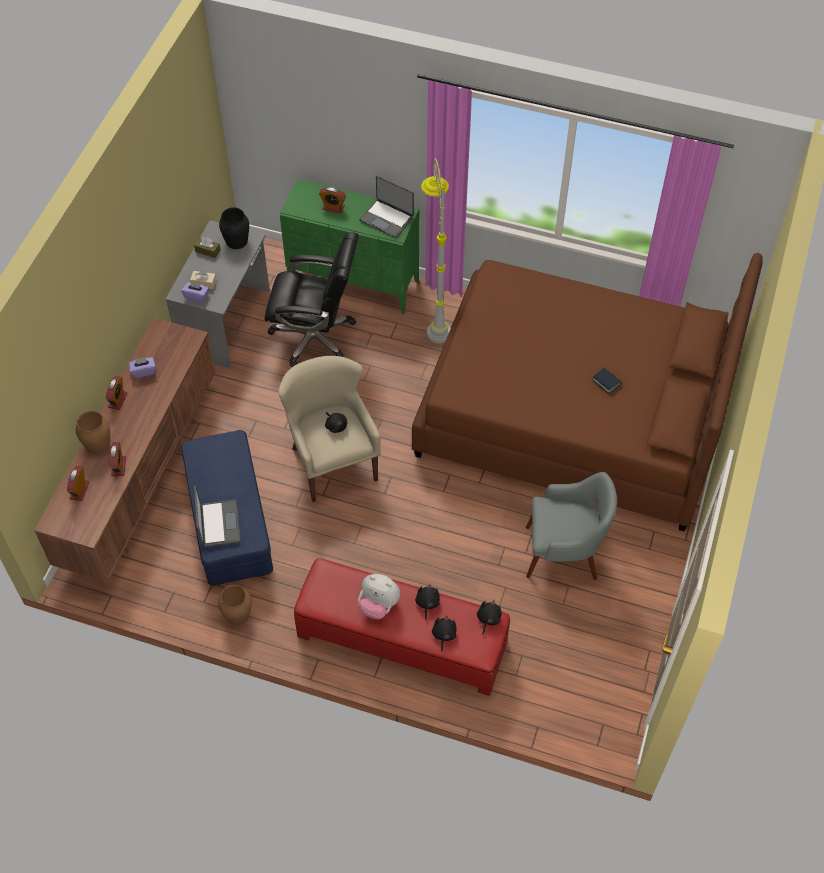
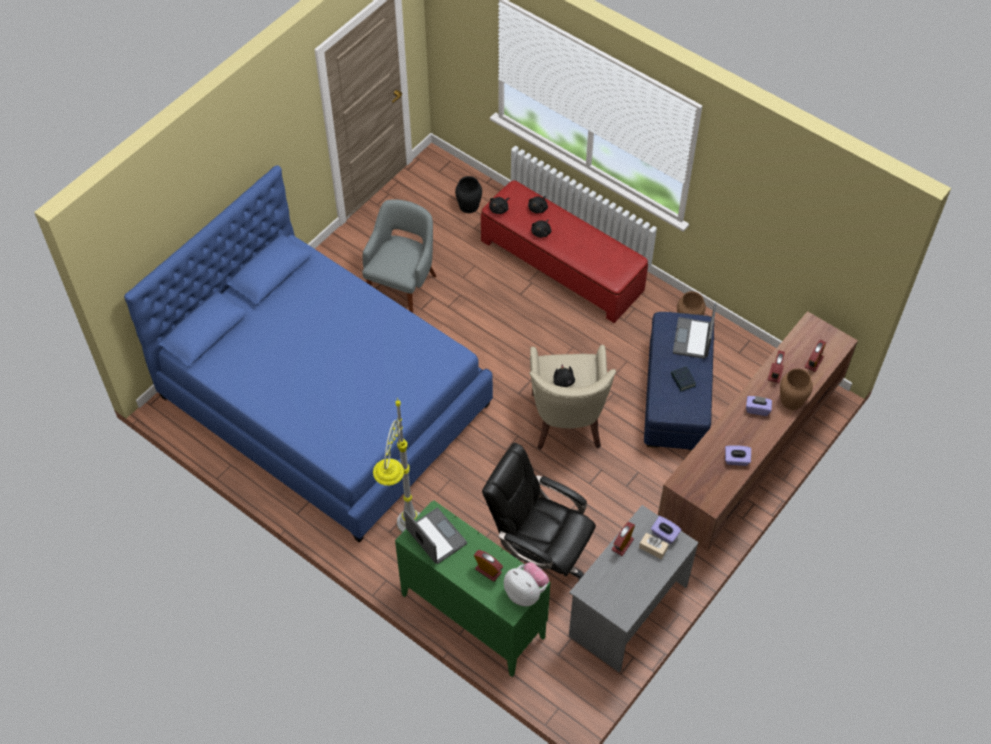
camera: 160 degrees left, 0 degrees up
(117, 400) = (767, 437): alarm clock -> alarm clock (622, 544)
(131, 424) = (757, 409): none -> purple tissue box
(207, 251) = (639, 589): brown tissue box -> none
(236, 241) = (604, 592): black vase -> black vase (469, 205)
(378, 605) = (580, 242): plush toy -> plush toy (525, 592)
(564, 553) = (402, 288): grey armchair -> grey armchair turned 90 degrees clockwise
(573, 413) = (325, 400): brown bed -> blue bed
(606, 382) = (308, 323): book -> book (682, 380)

